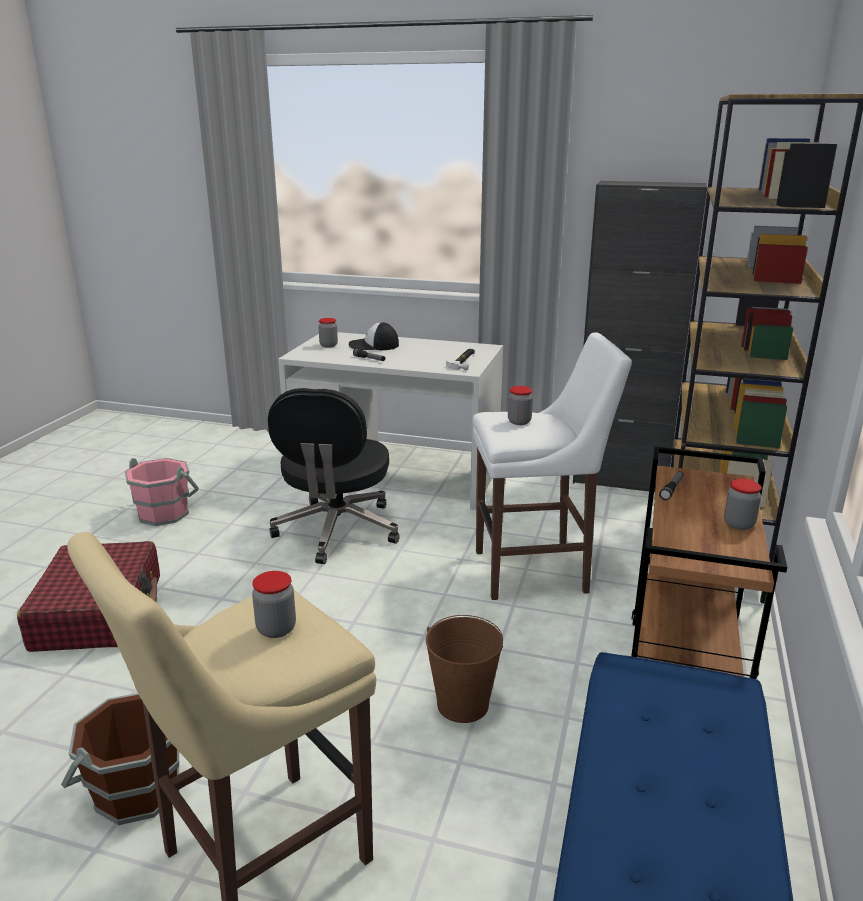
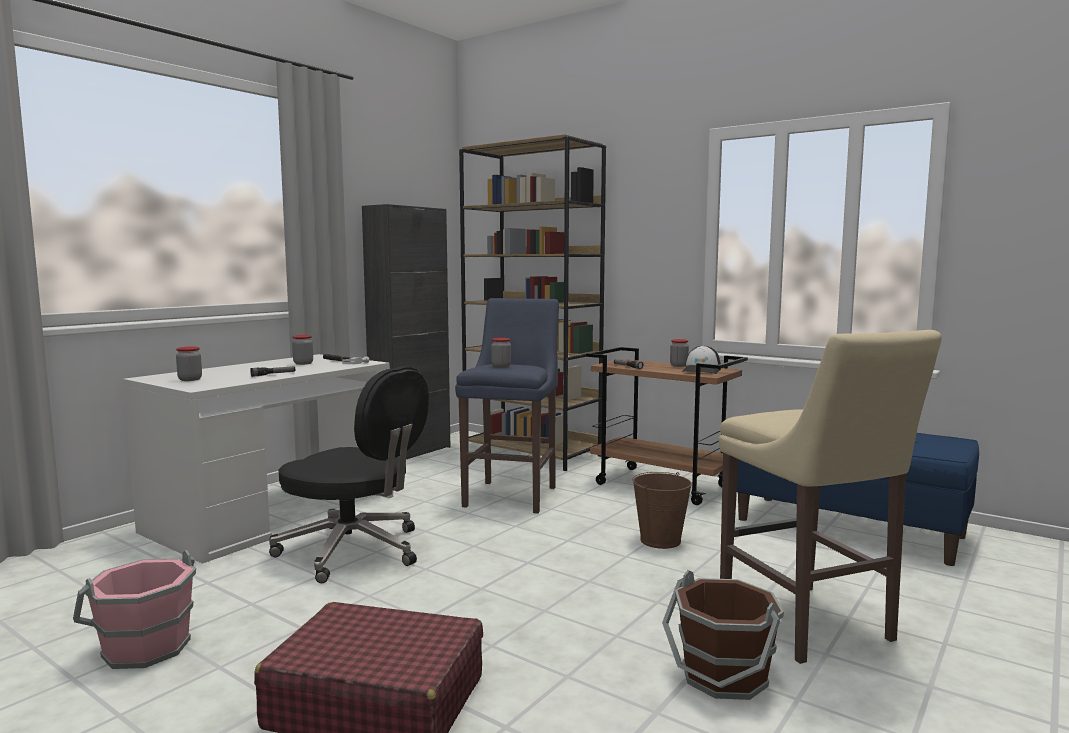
camera: 70 degrees left, 15 degrees down
(276, 629) = (795, 416): jar -> jar (303, 363)
(373, 345) = (231, 371): cap -> cap (701, 370)
(537, 571) = (512, 495): white stool -> blue stool

